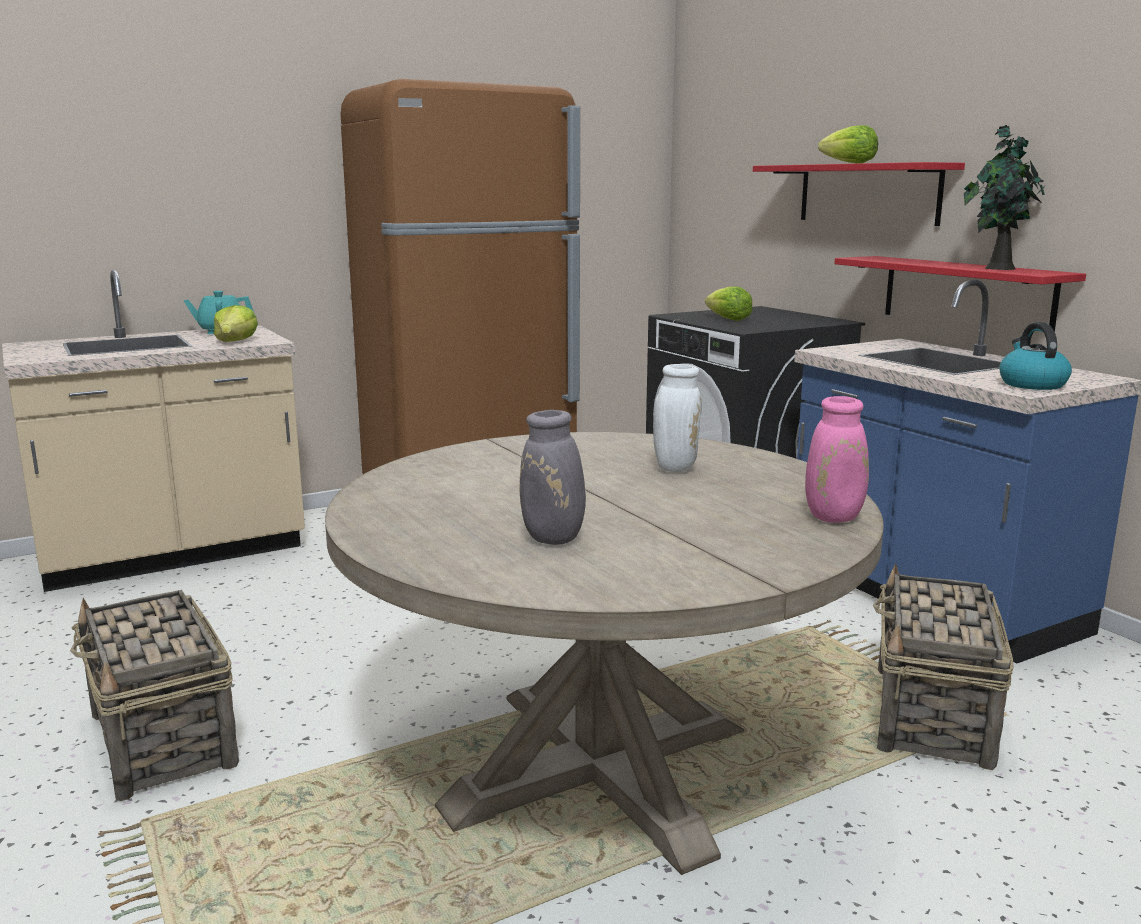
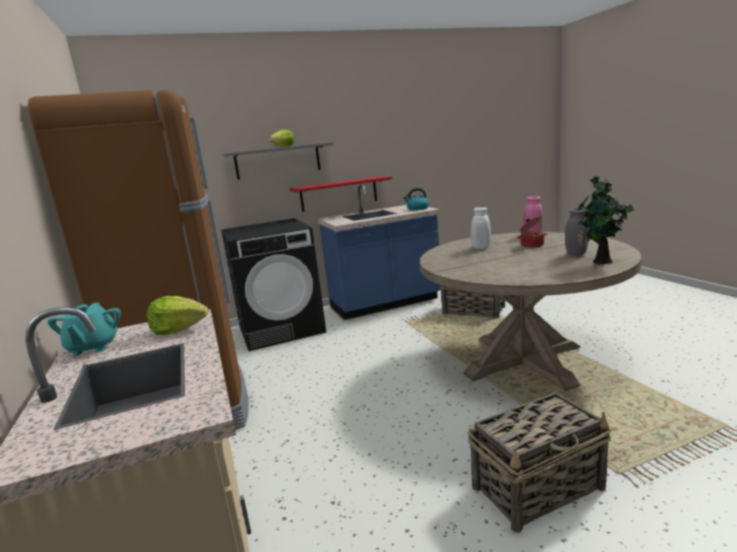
camera: 80 degrees left, 0 degrees up
(686, 509) = (531, 245): none -> cooking pot
(728, 319) = (265, 230): lettuce -> none
(868, 193) = (278, 161): red shelf -> grey shelf
(997, 268) = (361, 179): potted plant -> potted plant (601, 262)

